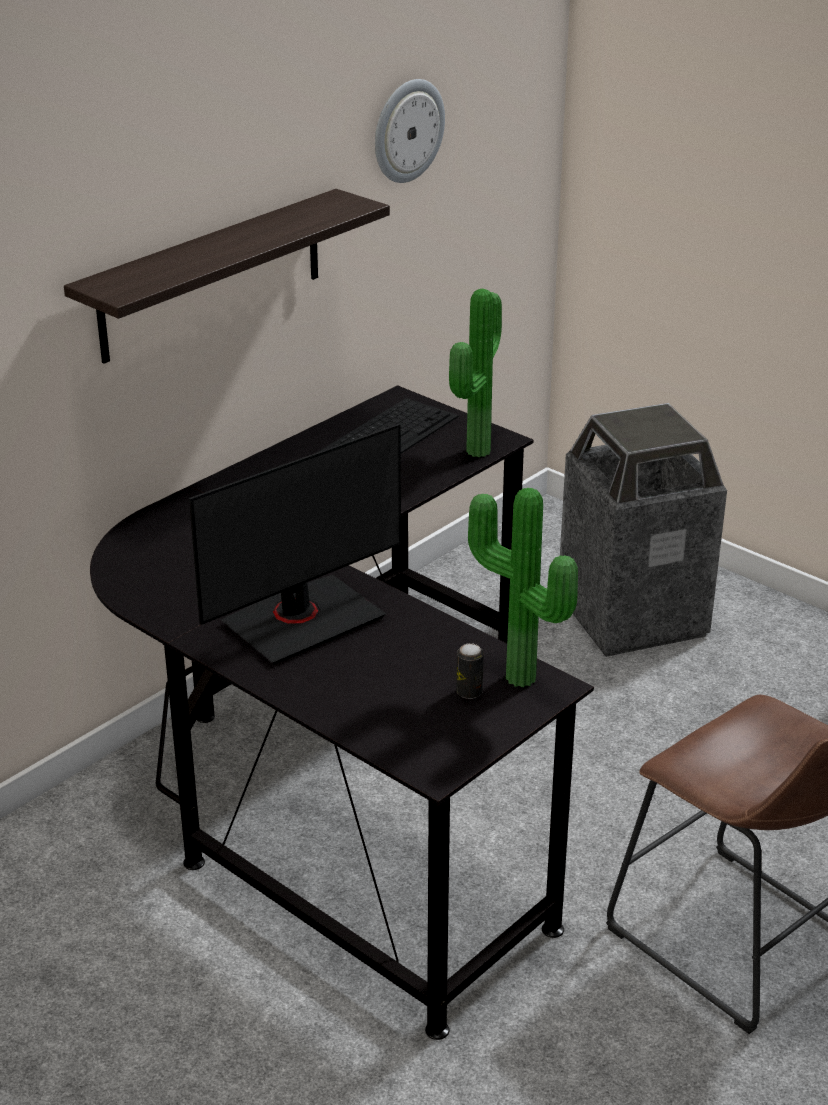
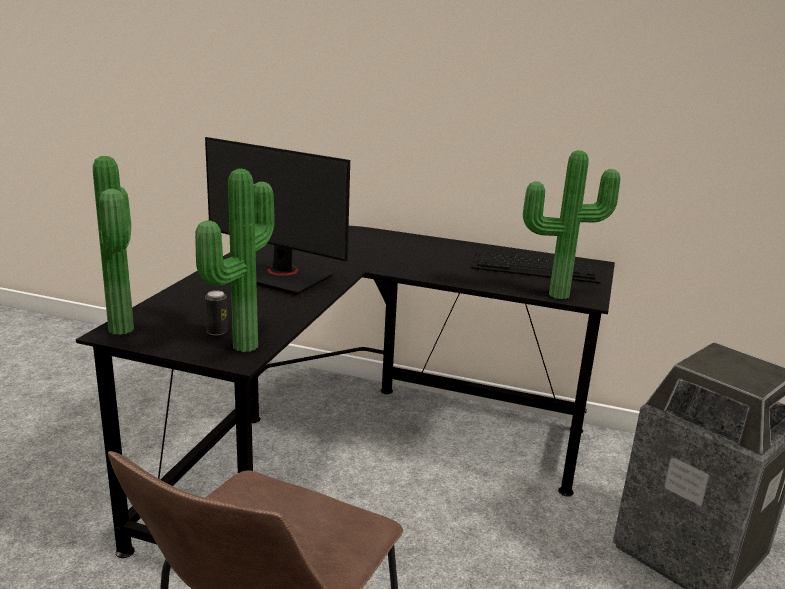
camera: 65 degrees right, 10 degrees down
(212, 275) = (457, 100): shelf -> none
(407, 130) = (674, 57): wall clock -> none
(427, 759) = (126, 329): none -> potted plant

